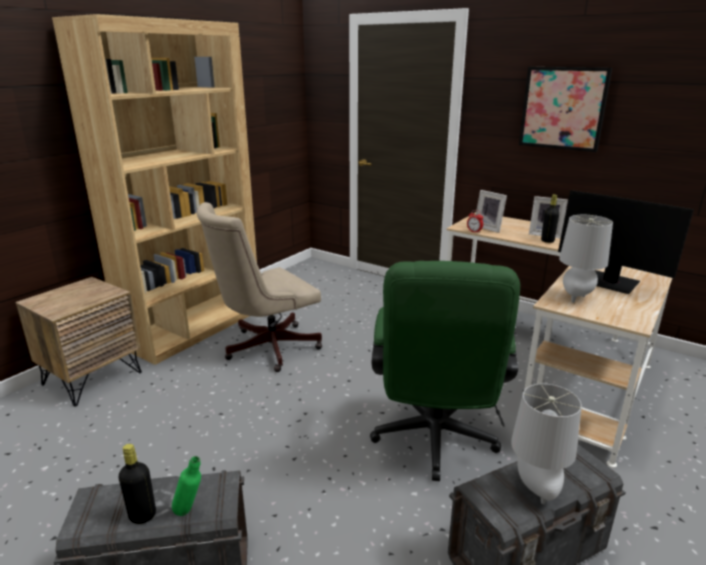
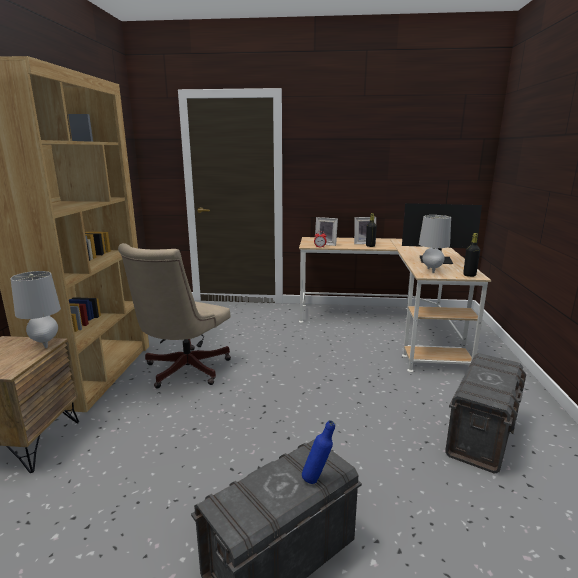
camera: 30 degrees left, 5 degrees down
(142, 515) = (282, 497): black bottle -> black bottle (469, 275)
(190, 512) = (317, 478): green bottle -> blue bottle
(433, 442) = (369, 394): green office chair -> none
(535, 489) = (494, 382): grey table lamp -> grey table lamp (44, 343)
(563, 108) = (357, 157): picture -> none

